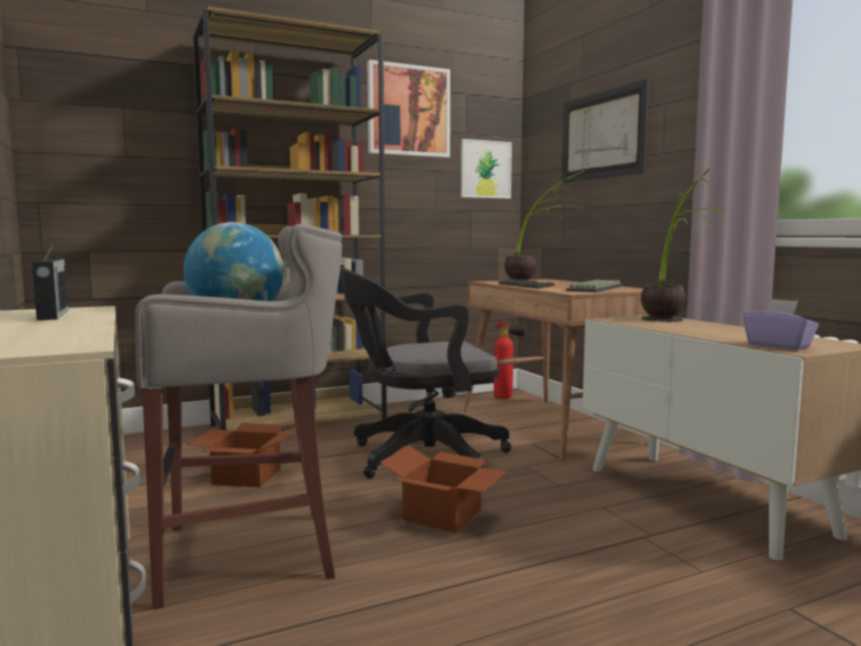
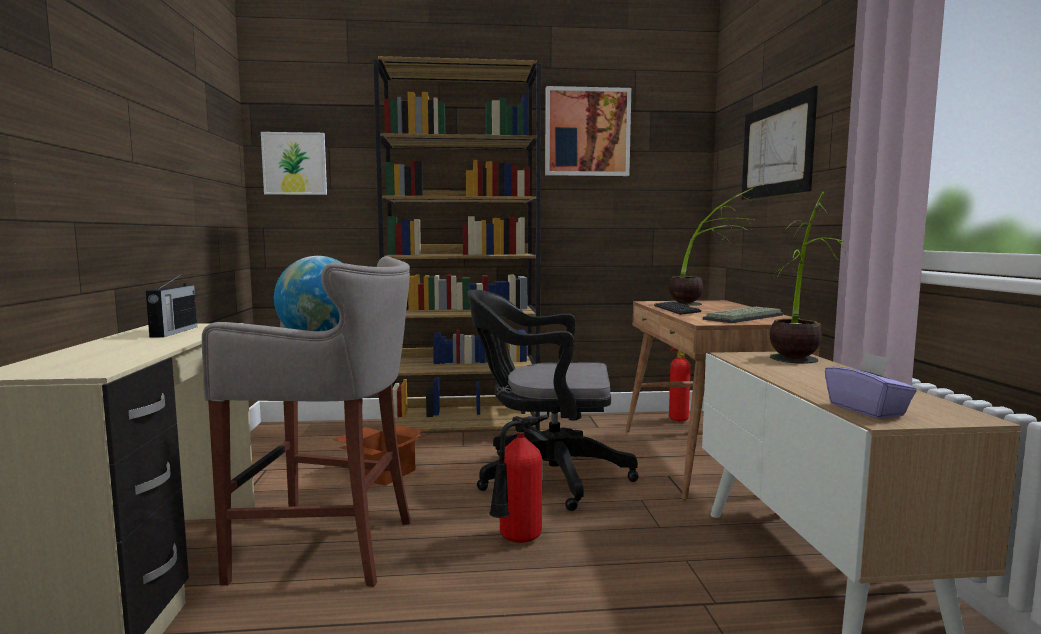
camera: 20 degrees right, 0 degrees up
(443, 515) = (517, 541): cardboard box -> fire extinguisher
(485, 169) = (670, 186): picture -> picture (294, 163)

